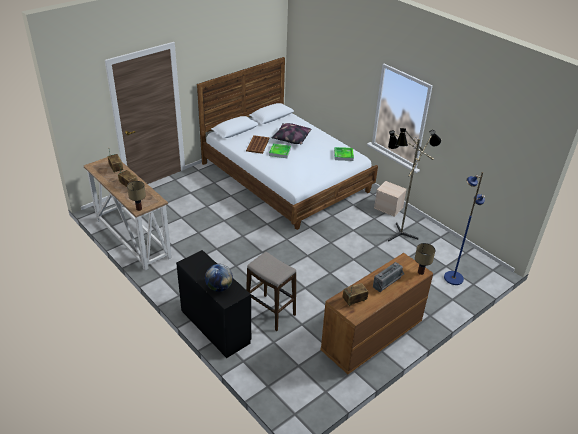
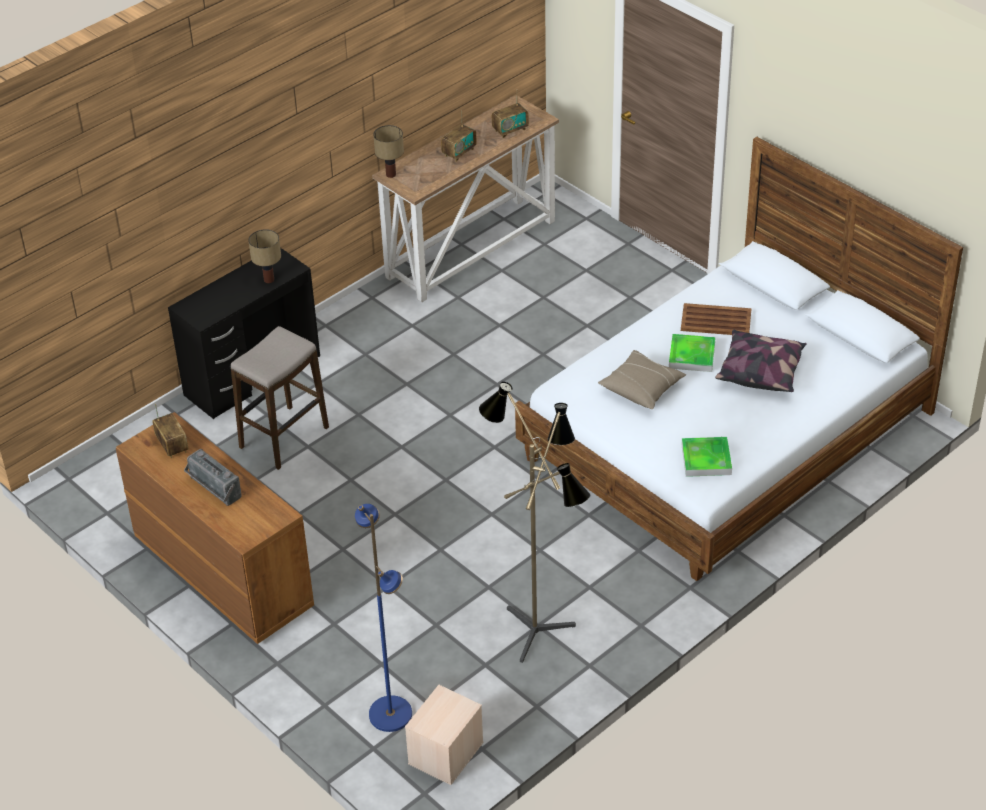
camera: 90 degrees right, 5 degrees up
(219, 287) = (216, 296): globe -> none
(299, 165) = (642, 388): none -> beige pillow
(389, 207) = (638, 615): beige storage box -> beige storage box (446, 754)
(421, 272) = (243, 536): table lamp -> table lamp (269, 280)

